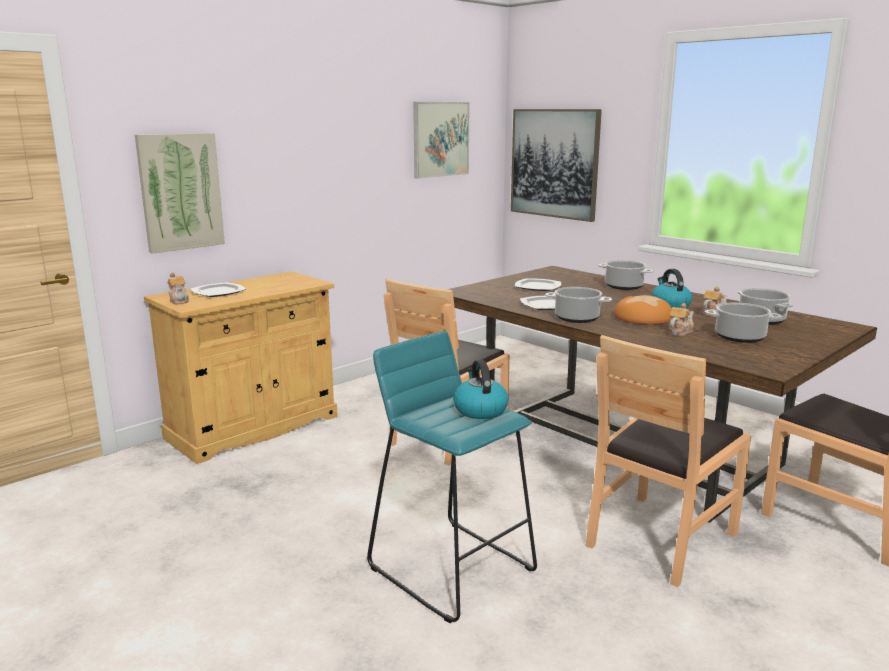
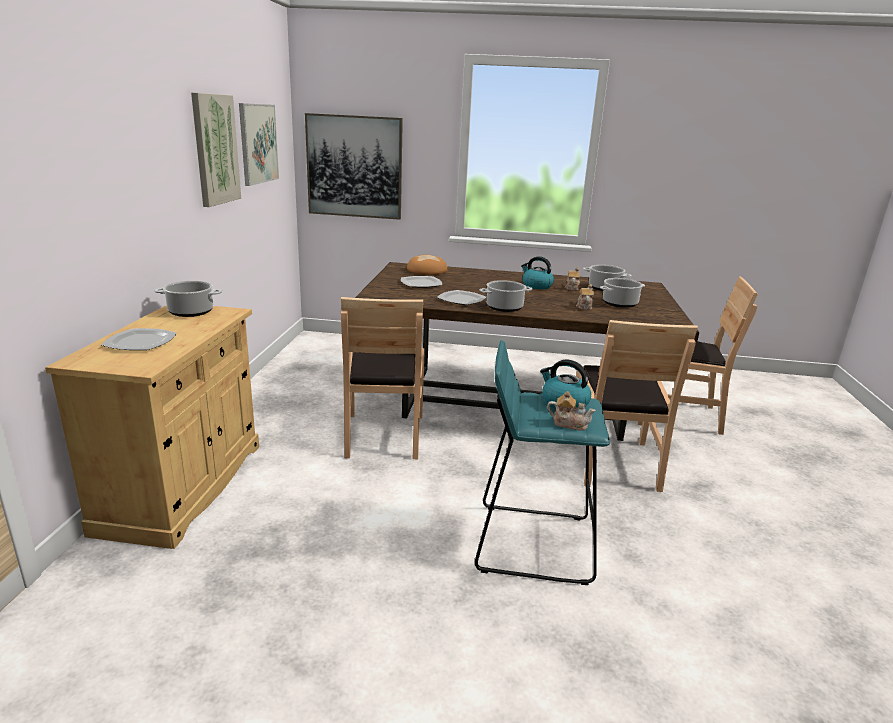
camera: 40 degrees left, 5 degrees up
(179, 300) = (114, 363): teapot -> teapot (569, 423)
(180, 192) = (63, 221): picture -> picture (215, 149)
(624, 286) = (478, 274): cooking pot -> cooking pot (191, 312)
(642, 317) = (541, 299): bread -> bread (426, 270)

